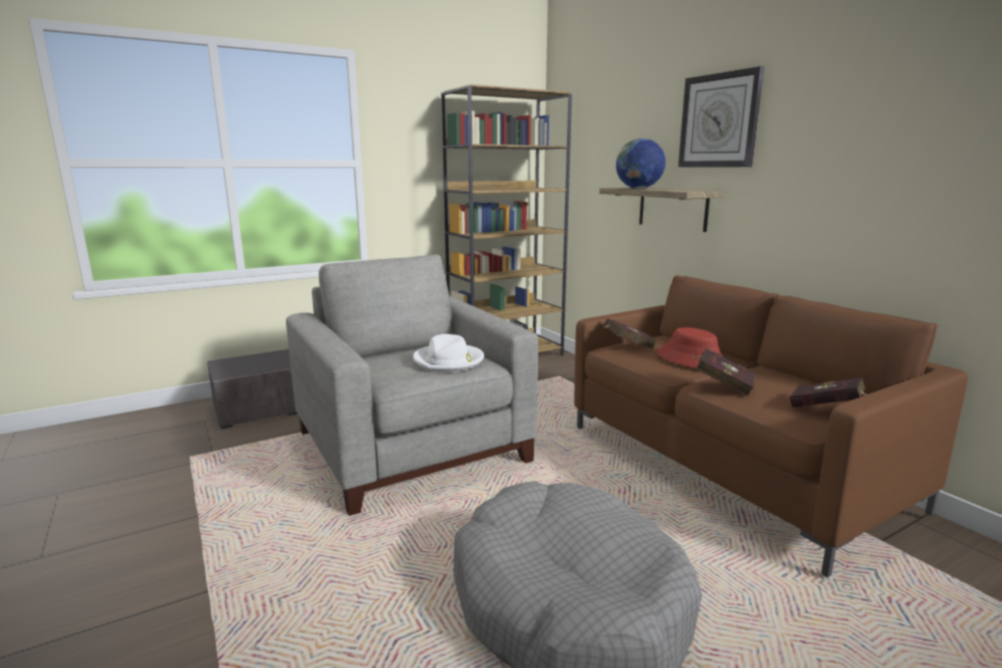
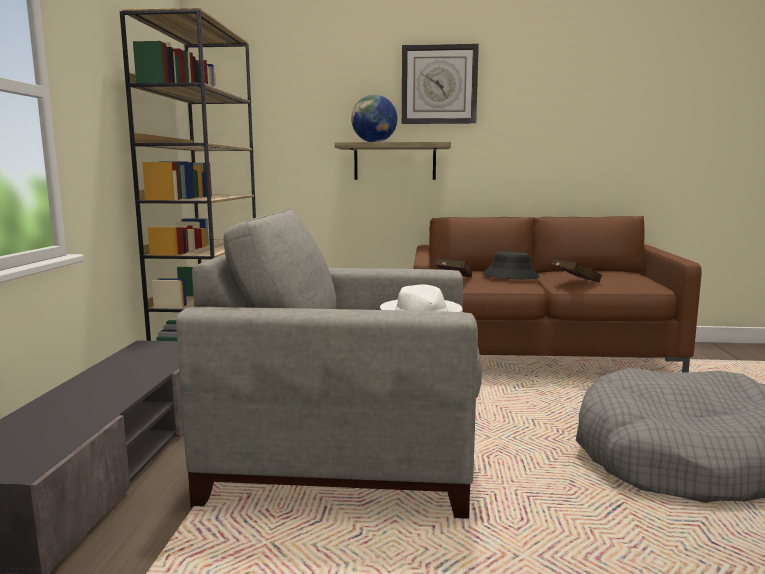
camera: 55 degrees left, 5 degrees down
(691, 359) = (510, 276): red hat -> black hat
(827, 410) = (638, 278): red book -> none

